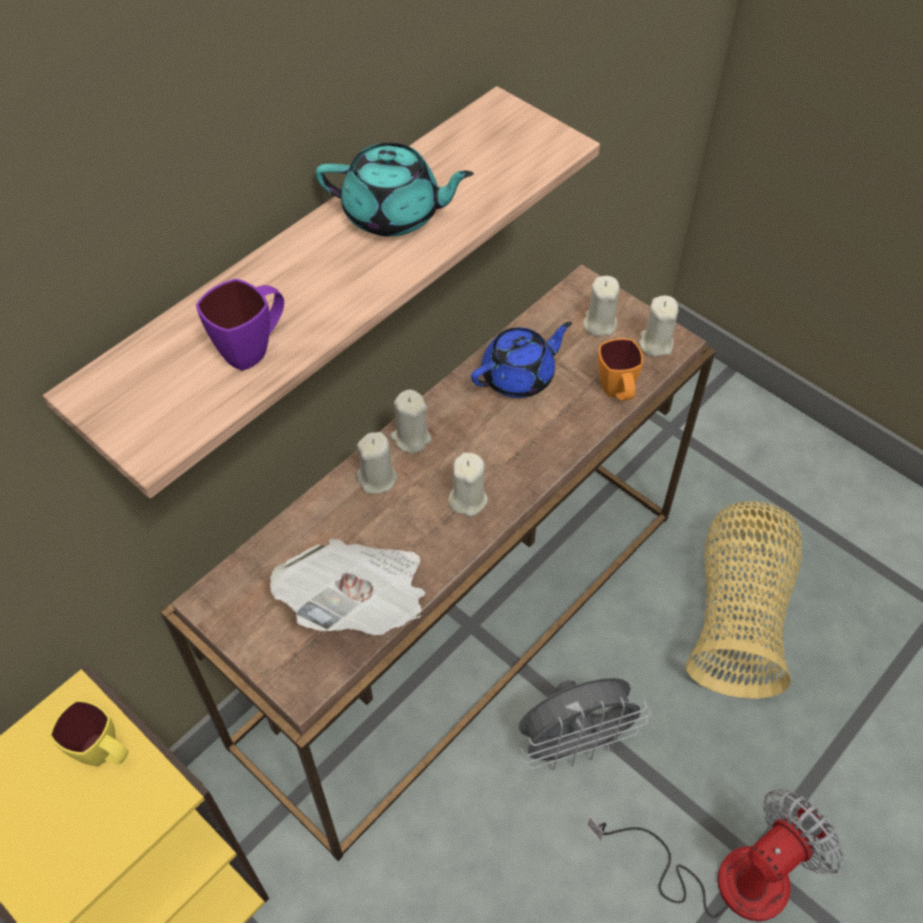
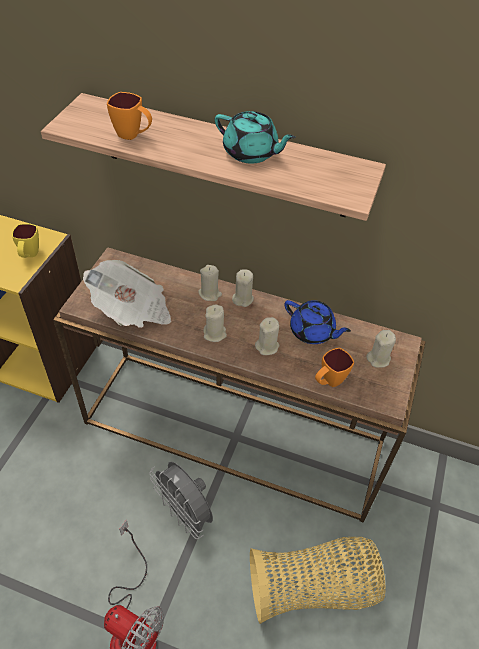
camera: 65 degrees right, 5 degrees down
(253, 348) = (133, 136): purple mug -> orange mug
(394, 214) = (251, 153): turquoise teapot -> turquoise teapot turned 45 degrees counterclockwise
(655, 343) = (382, 392): beige candle -> beige candle (267, 346)

